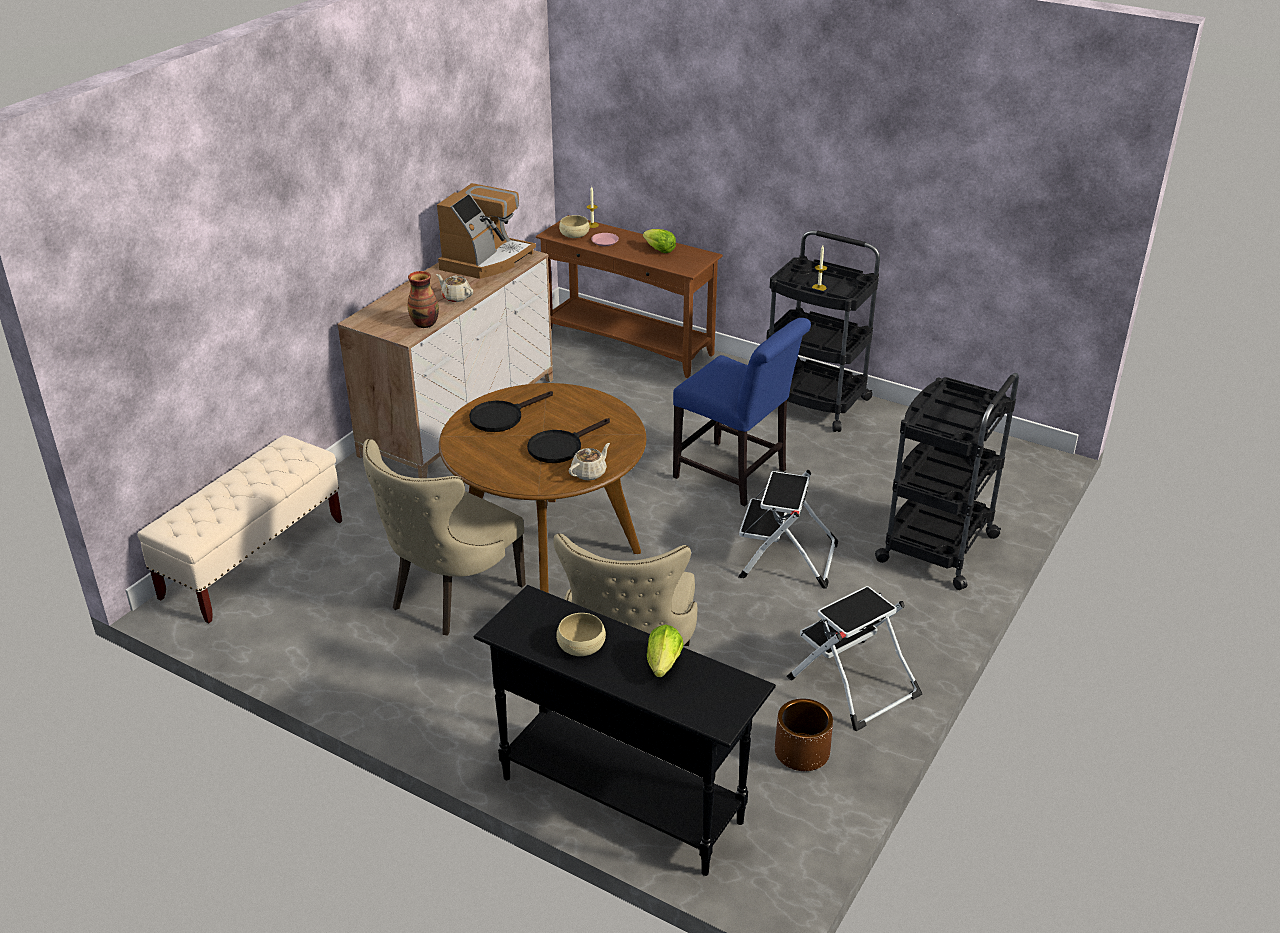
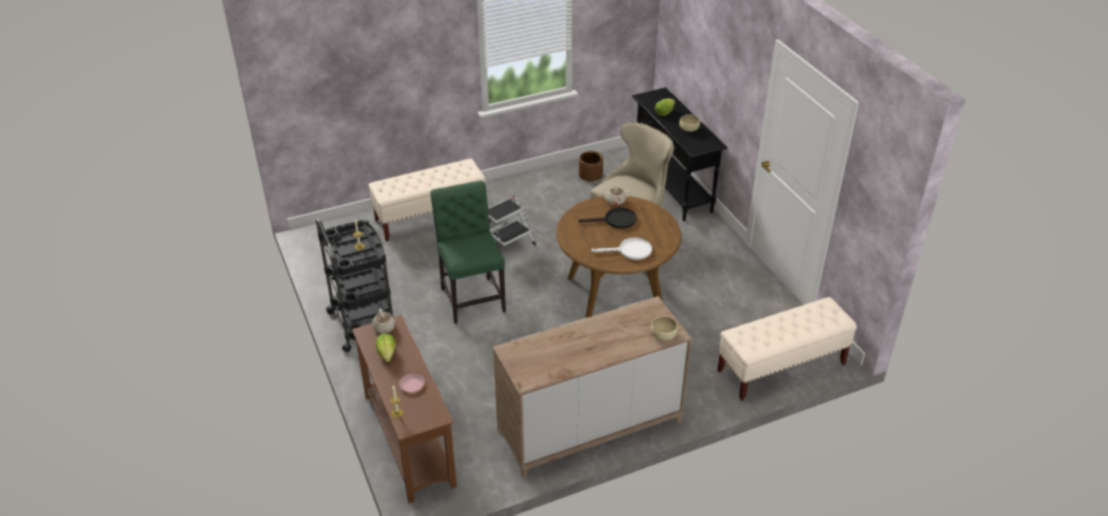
camera: 145 degrees left, 5 degrees up
(425, 324) = (633, 311): vase -> none
(451, 596) = (683, 296): beige chair -> none
(456, 297) = (595, 328): beige teapot -> beige teapot (384, 328)
(486, 260) = (542, 359): coffee machine -> none
(502, 417) = (630, 251): black frying pan -> white frying pan
(574, 234) = (424, 406): beige bowl -> beige bowl (663, 334)
(735, 477) = (472, 296): blue chair -> green chair
(854, 682) = (541, 187): step ladder -> none
(936, 548) = (430, 218): black cart -> beige bench

